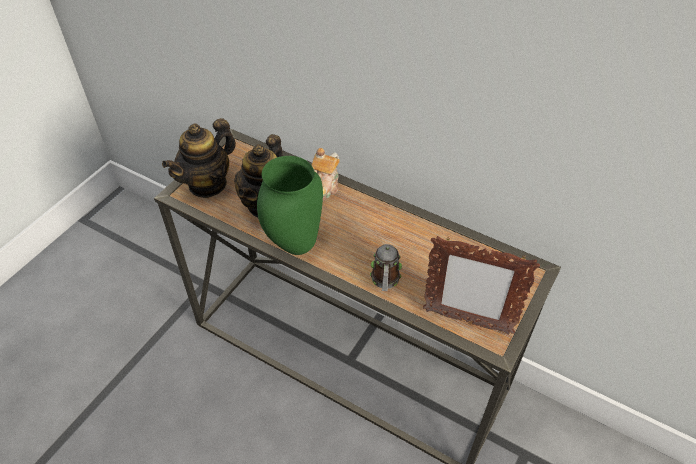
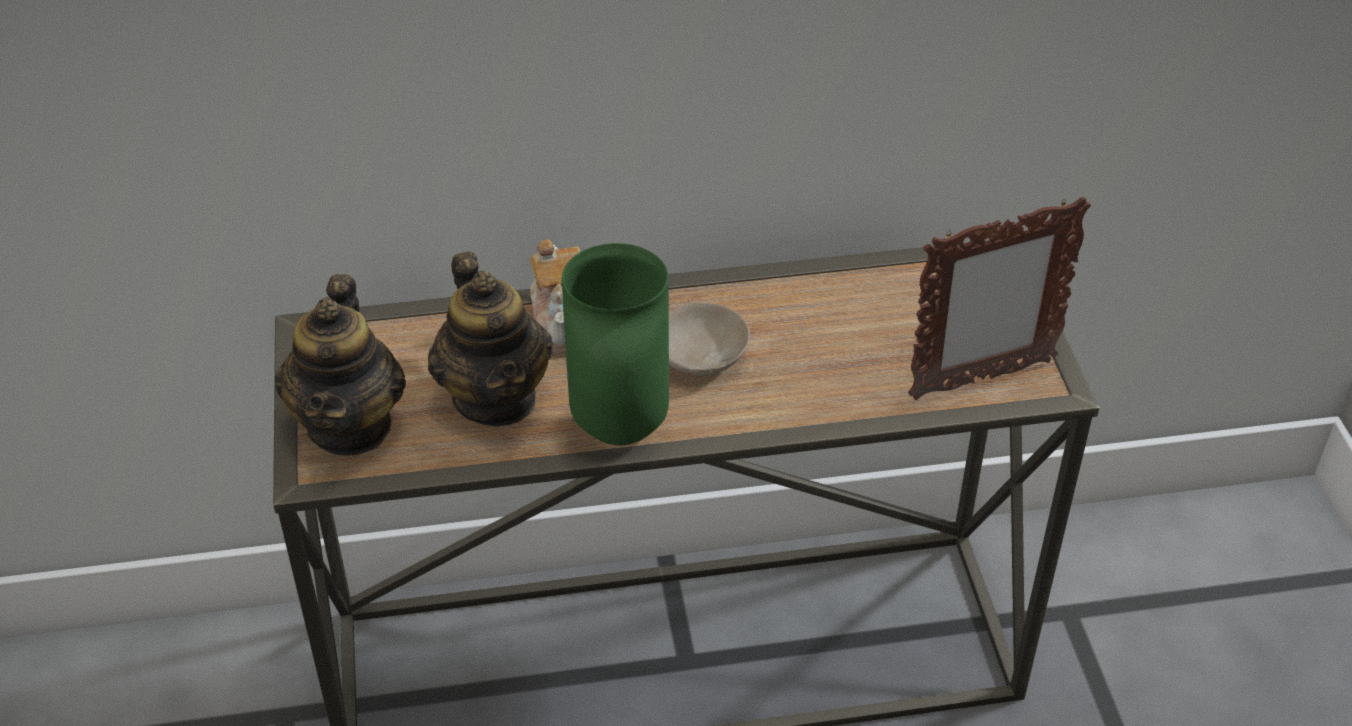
camera: 40 degrees left, 5 degrees down
(360, 234) = (701, 355): none -> beige bowl
(385, 281) = (814, 396): mug -> none

